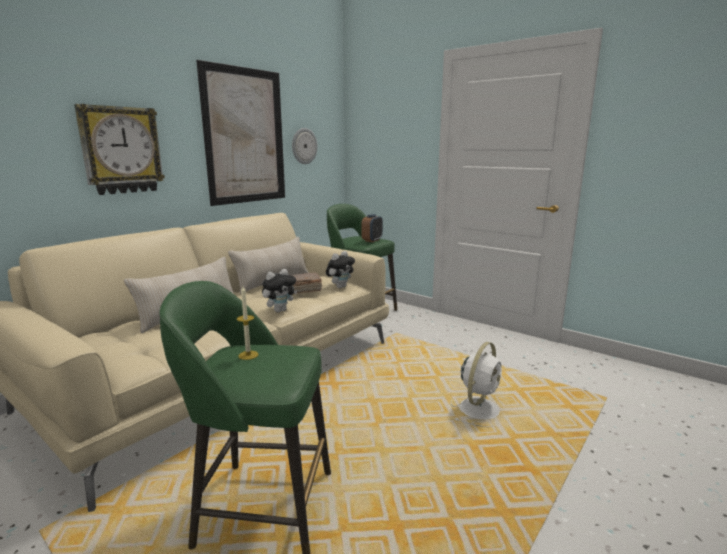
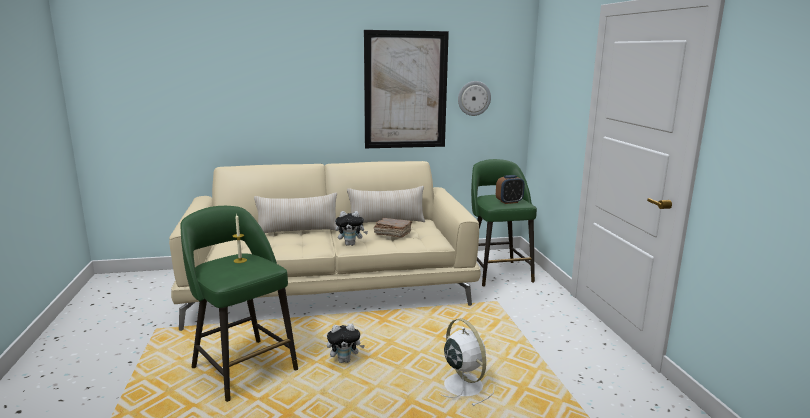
camera: 40 degrees right, 0 degrees up
(121, 150) = (295, 102): wall clock -> none
(340, 286) = (429, 239): plush toy -> plush toy (345, 360)
(480, 408) = (462, 384): white fan -> white fan turned 105 degrees counterclockwise

